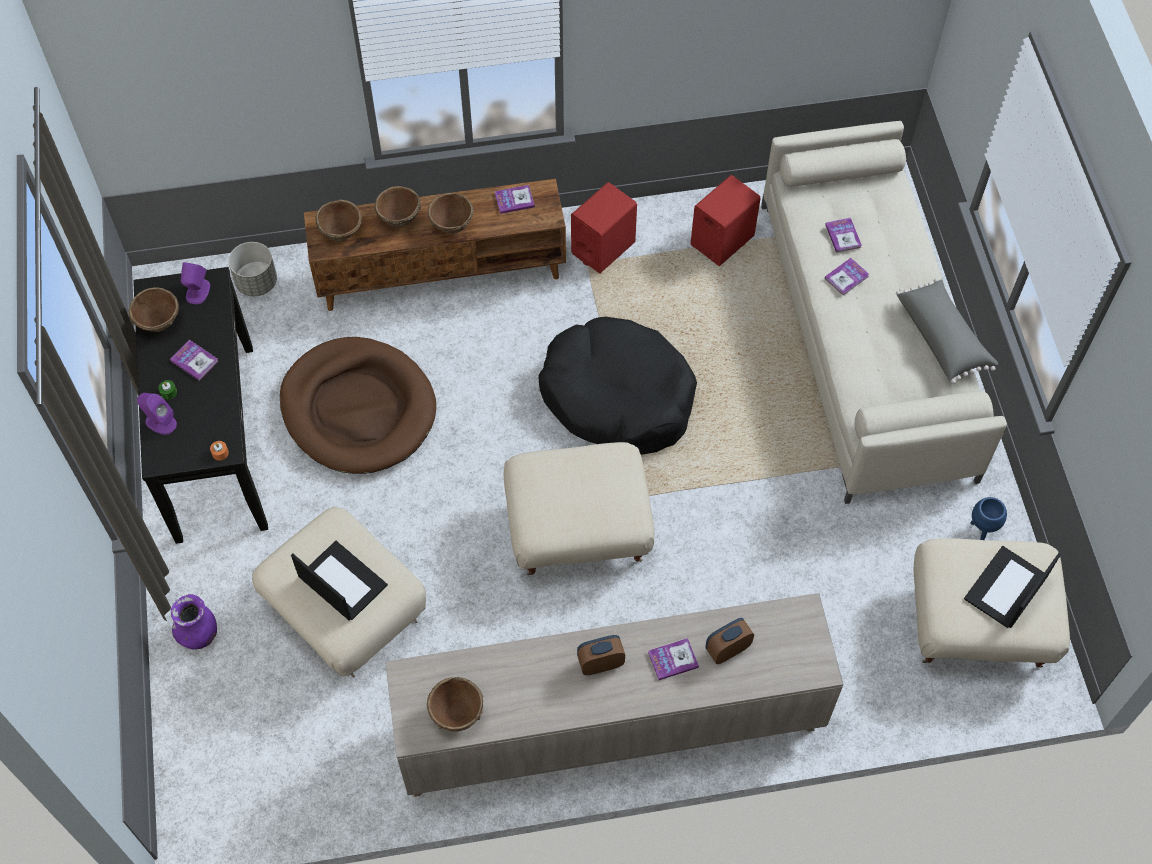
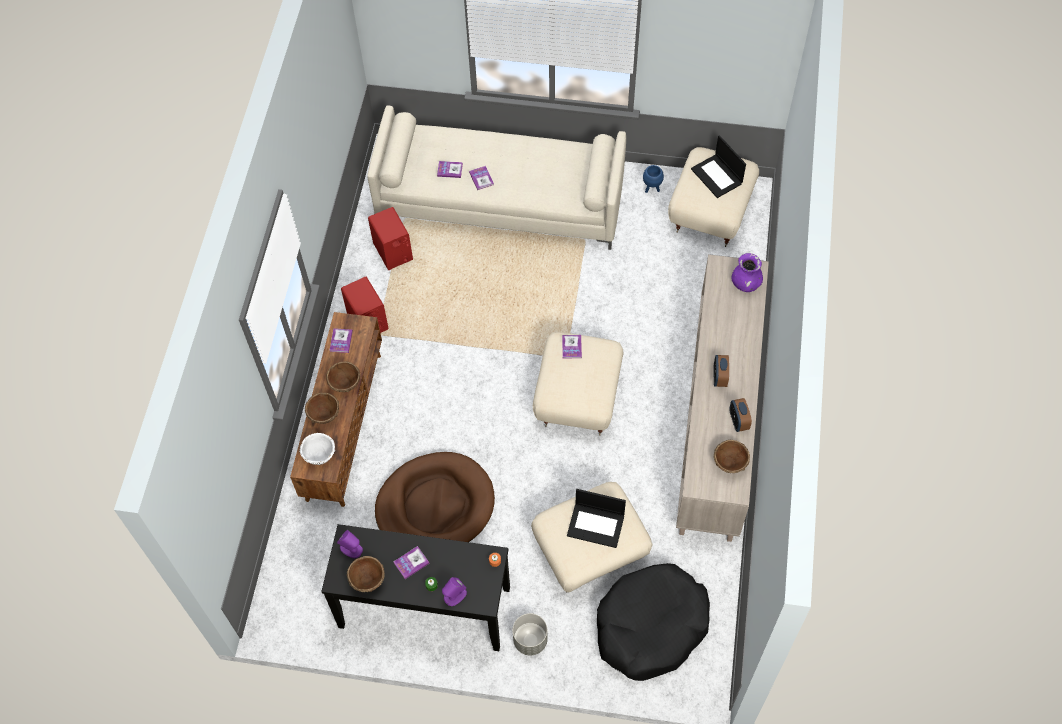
camera: 70 degrees left, 0 degrees up
(198, 633) = (575, 649): purple vase -> purple vase (745, 284)
(256, 282) = (297, 549): grey planter -> grey planter (530, 640)
(341, 232) = (319, 456): brown bowl -> white bowl
(341, 581) = (596, 525): laptop -> laptop turned 135 degrees counterclockwise
(617, 396) = (488, 347): black dog bed -> black dog bed (650, 626)
(673, 660) = (728, 339): book -> book (571, 347)
(727, 649) = (730, 310): alarm clock -> alarm clock (738, 421)
(943, 337) = (544, 146): grey pillow -> none

